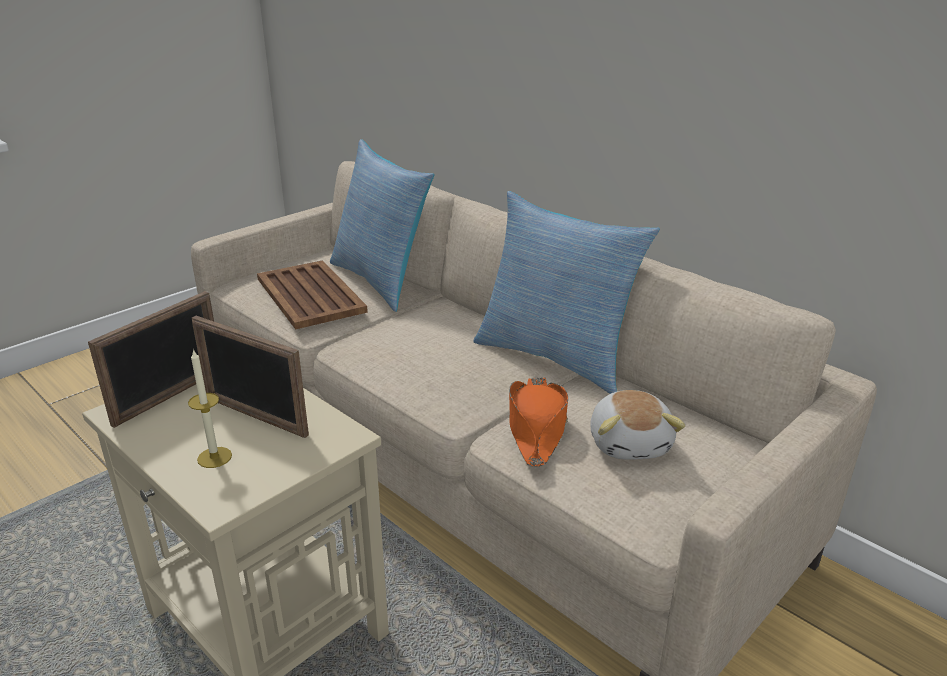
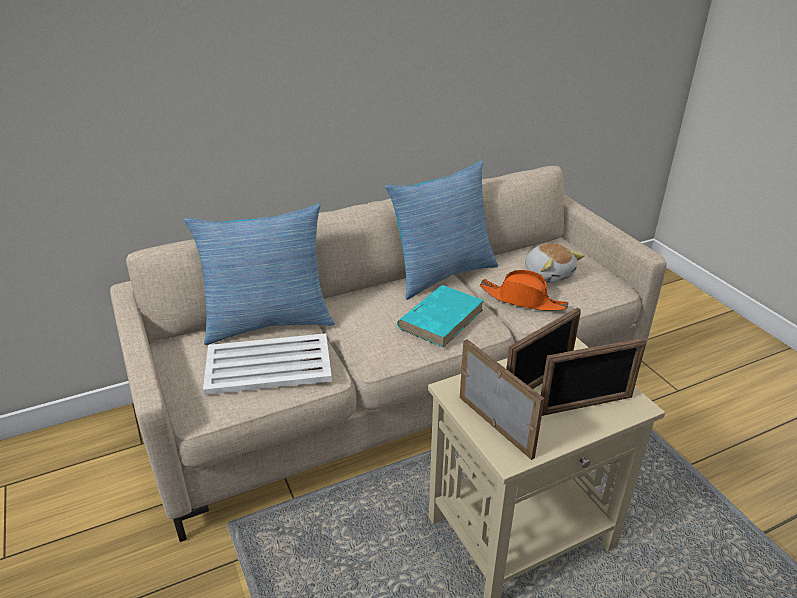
camera: 70 degrees left, 5 degrees up
(214, 457) = (585, 405): candle -> picture frame
(310, 296) = (270, 365): brown tray -> white tray
(446, 371) = (441, 318): none -> turquoise book
(630, 443) = (548, 274): plush toy -> plush toy turned 45 degrees clockwise

